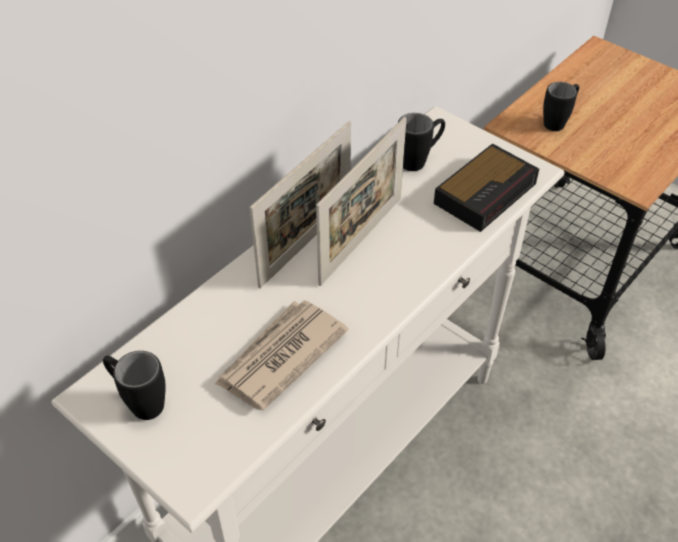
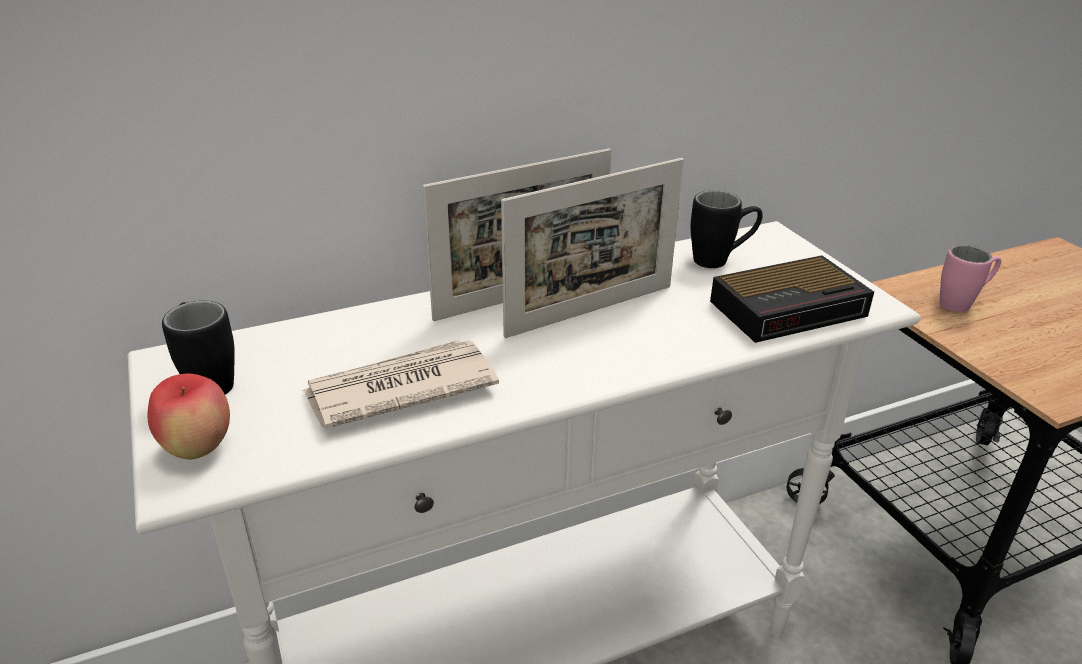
camera: 25 degrees right, 15 degrees down
(184, 458) = (199, 449): none -> apple
(558, 121) = (962, 303): black mug -> pink mug

